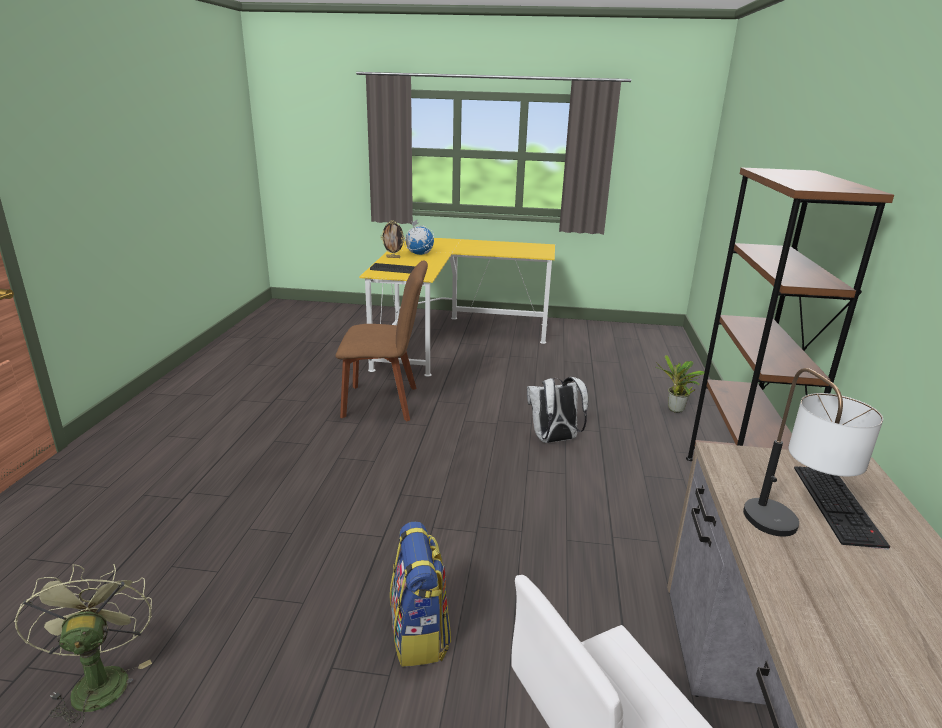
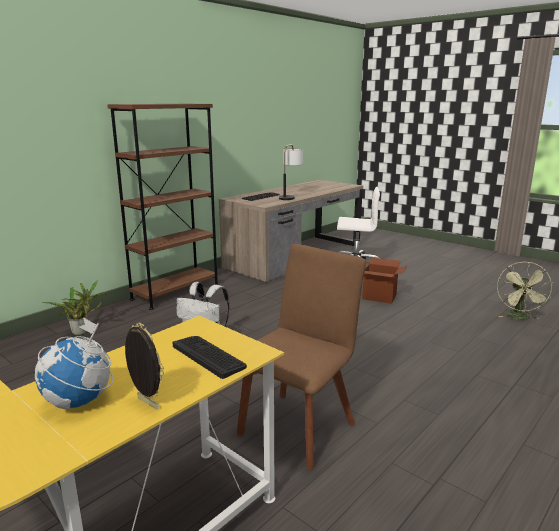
camera: 145 degrees left, 5 degrees down
(385, 402) = (299, 425): brown chair -> brown chair turned 90 degrees clockwise
(420, 634) = (379, 297): backpack -> cardboard box

